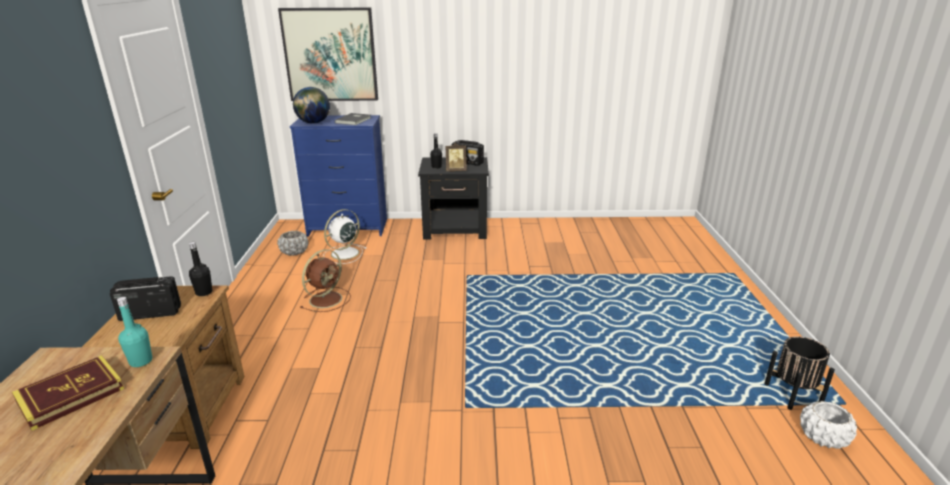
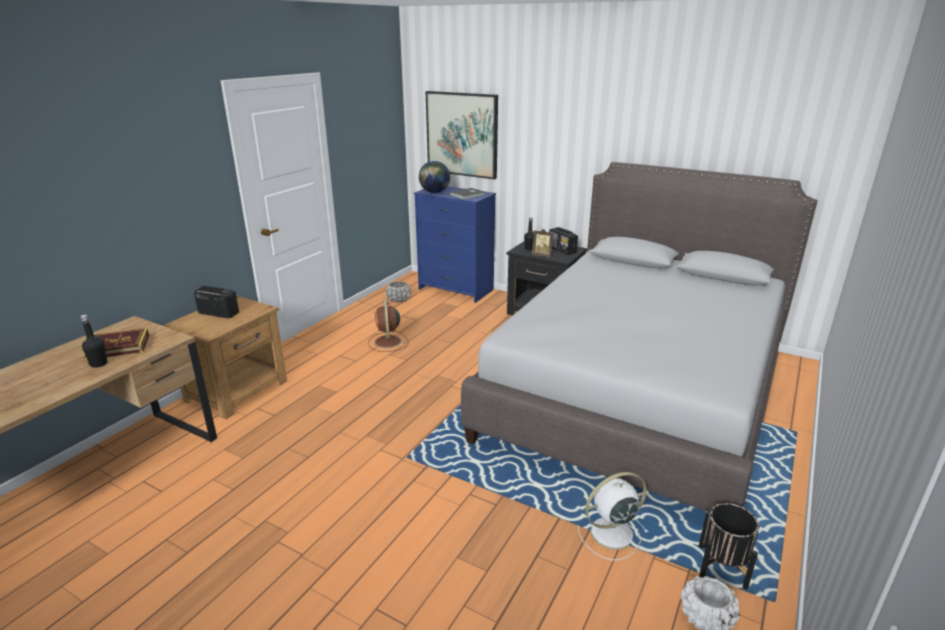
camera: 30 degrees right, 0 degrees up
(141, 361) = (167, 339): turquoise bottle -> none
(204, 292) = (259, 308): black bottle -> black bottle (99, 364)
(327, 299) = (388, 342): brown fan -> brown fan turned 105 degrees clockwise
(344, 254) = (432, 310): white fan -> white fan (610, 533)
(602, 277) = (638, 392): none -> grey bed

